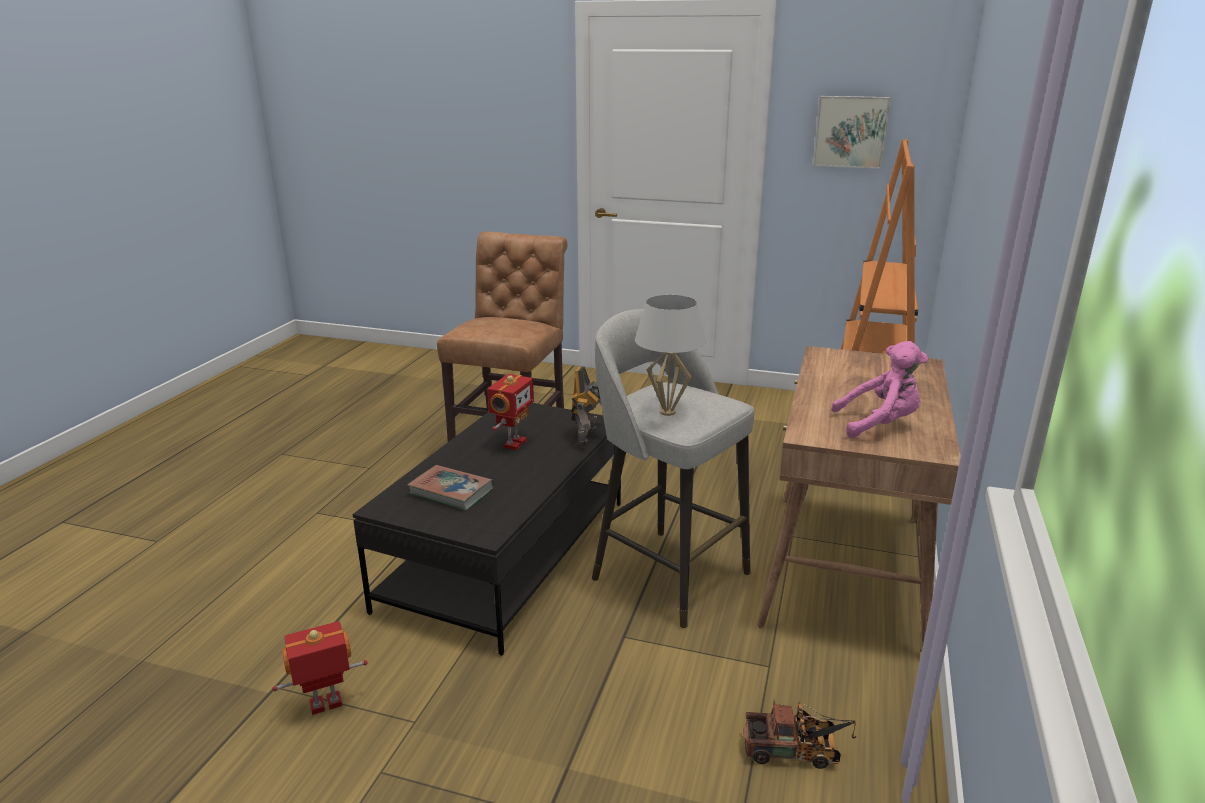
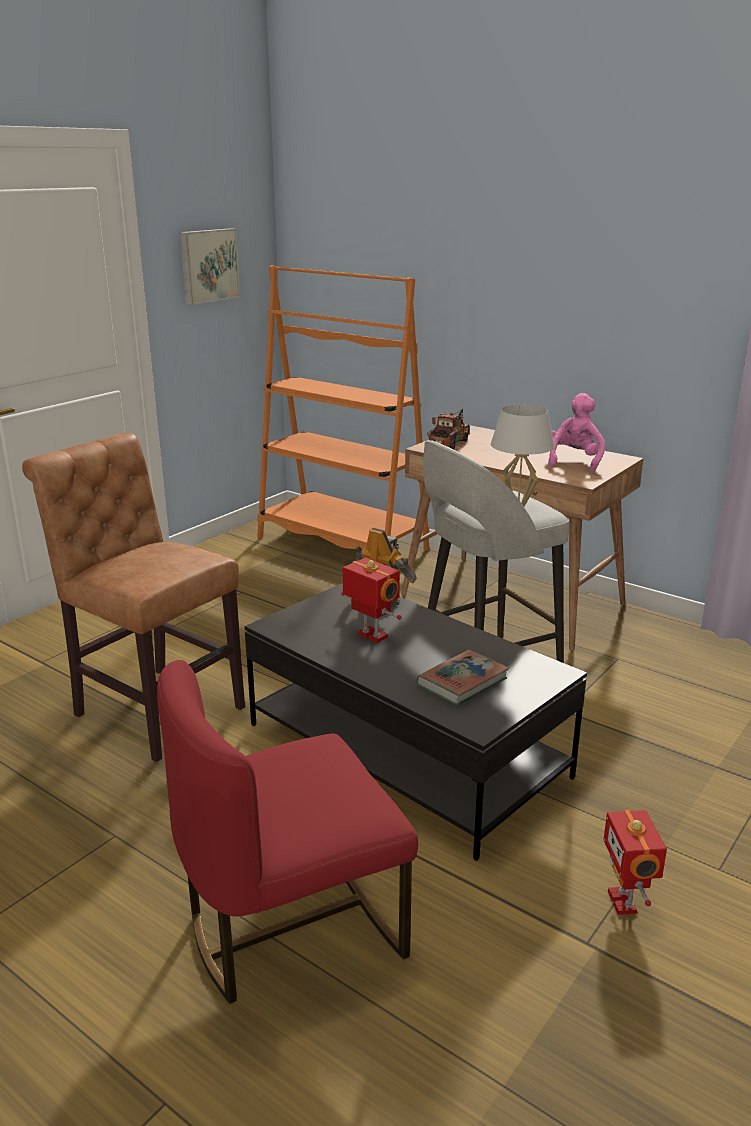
camera: 70 degrees left, 0 degrees up
(290, 548) = (291, 926): none -> red chair
(797, 751) = (705, 671): toy truck -> toy truck (450, 443)

